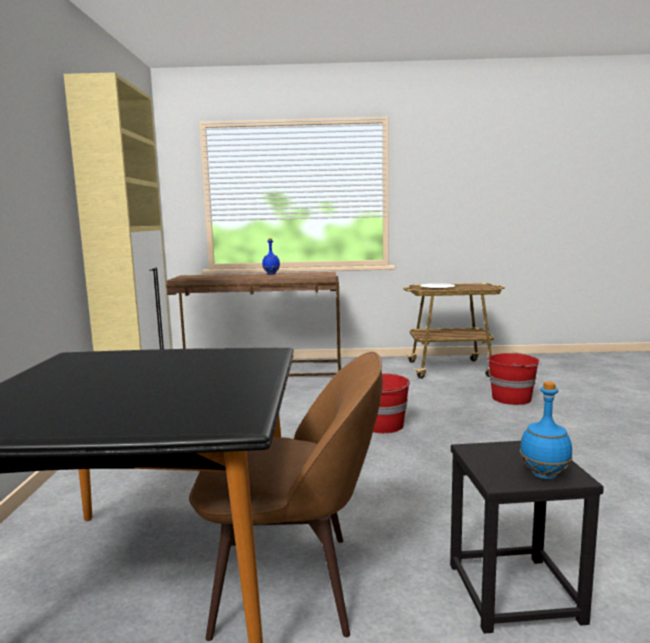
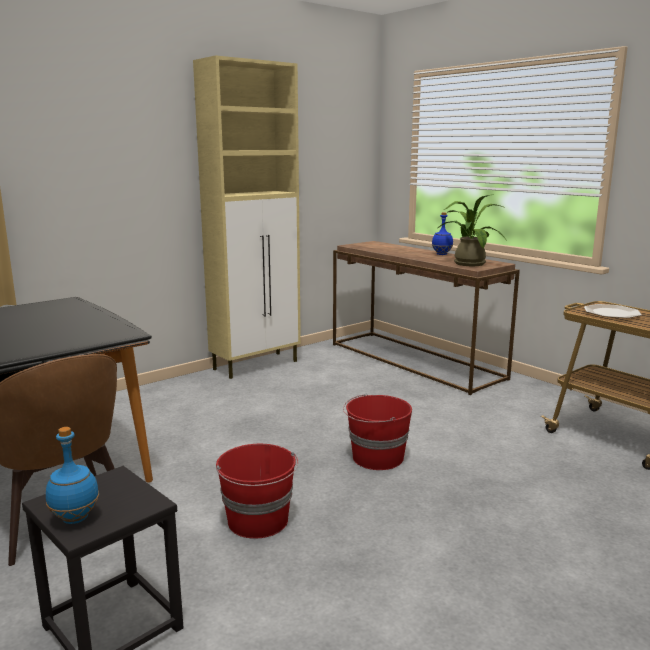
camera: 50 degrees right, 5 degrees up
(310, 274) = (468, 263): none -> potted plant
(512, 398) = (595, 506): red bucket -> red bucket (258, 521)

